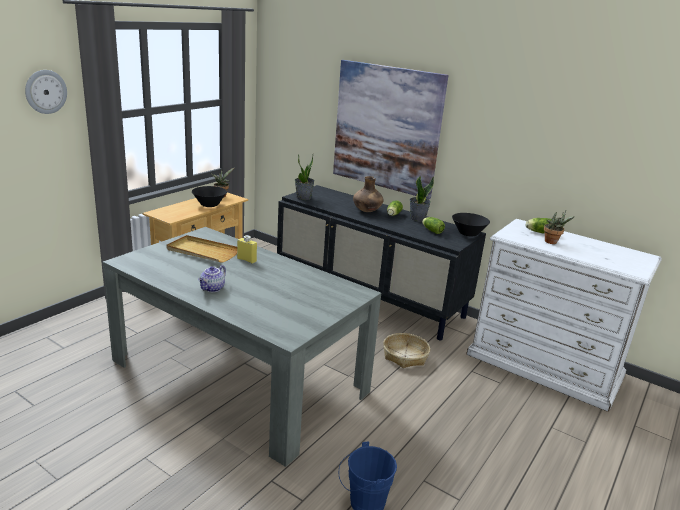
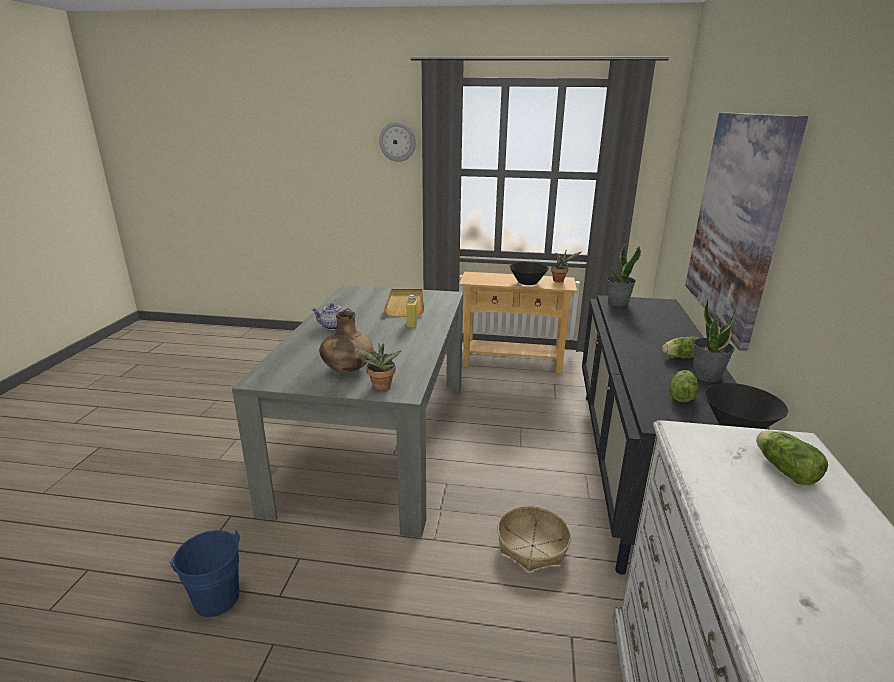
camera: 65 degrees right, 0 degrees up
(367, 211) = (655, 340): brown vase -> brown vase (347, 369)
(552, 242) = (755, 495): potted plant -> potted plant (380, 388)

